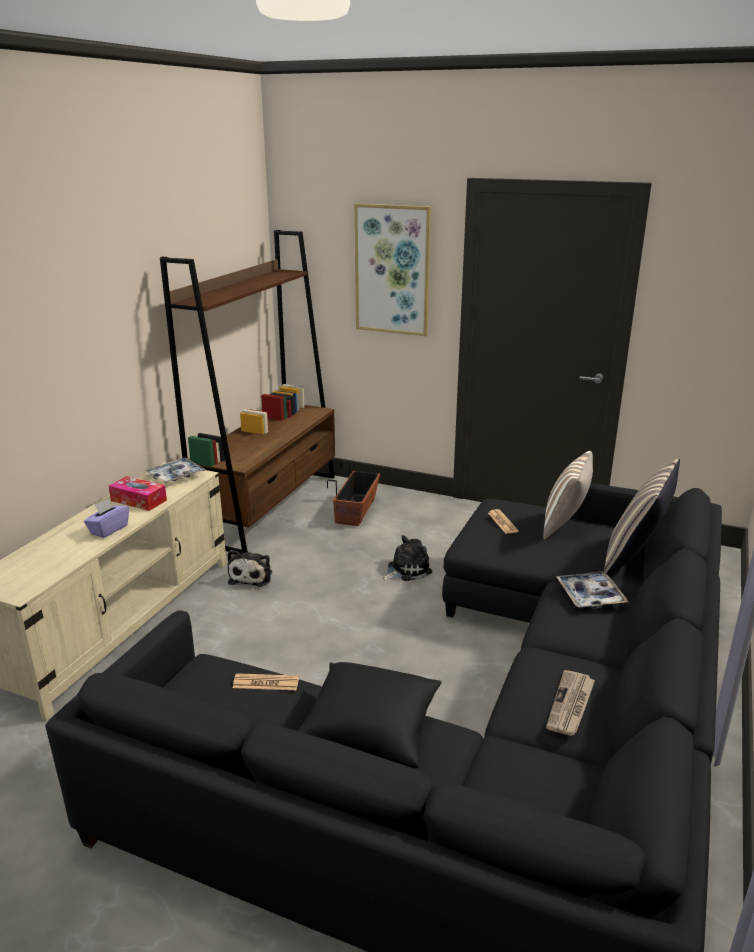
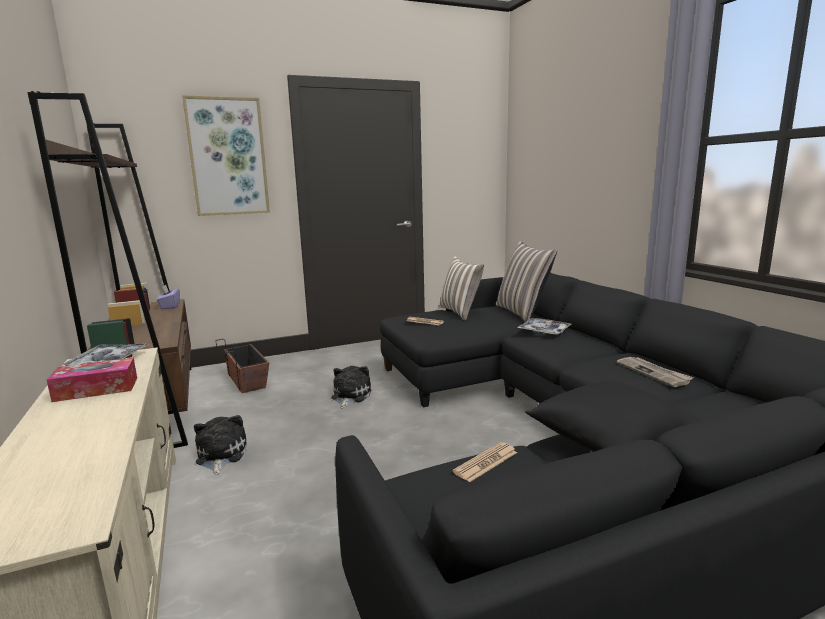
camera: 45 degrees left, 10 degrees down
(108, 529) = (103, 420): purple tissue box -> purple tissue box (170, 306)
(252, 576) = (220, 455): plush toy -> plush toy turned 150 degrees counterclockwise

